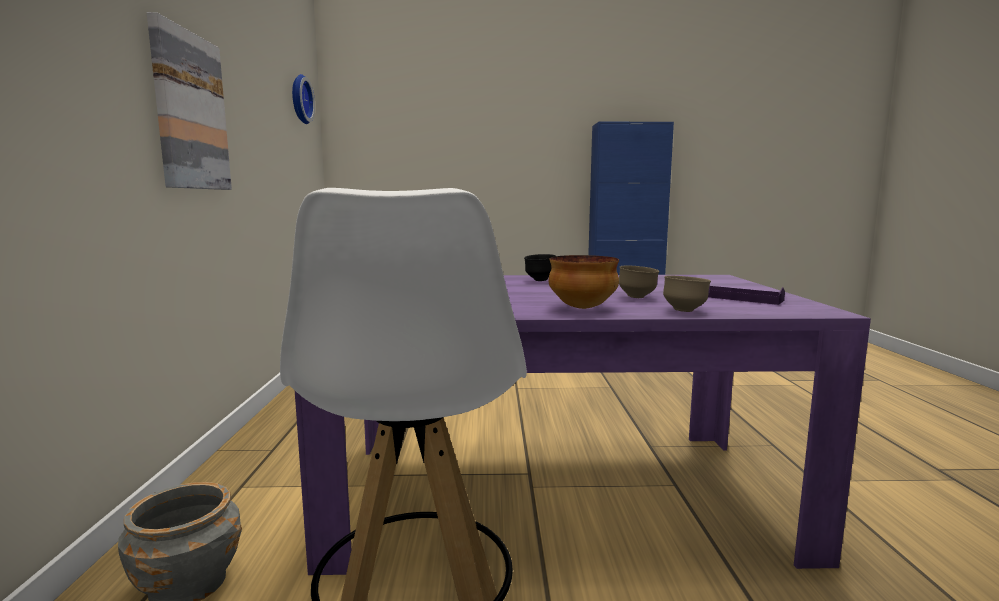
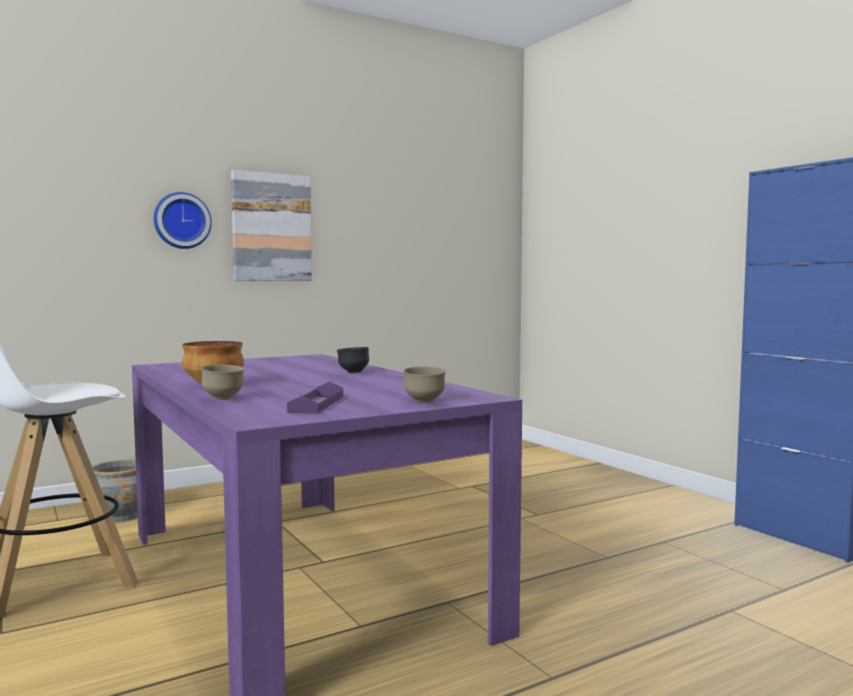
camera: 60 degrees right, 5 degrees down
(299, 99) = (465, 192): wall clock -> wall clock (181, 221)
(637, 297) = (283, 390): brown bowl -> brown bowl (424, 402)

